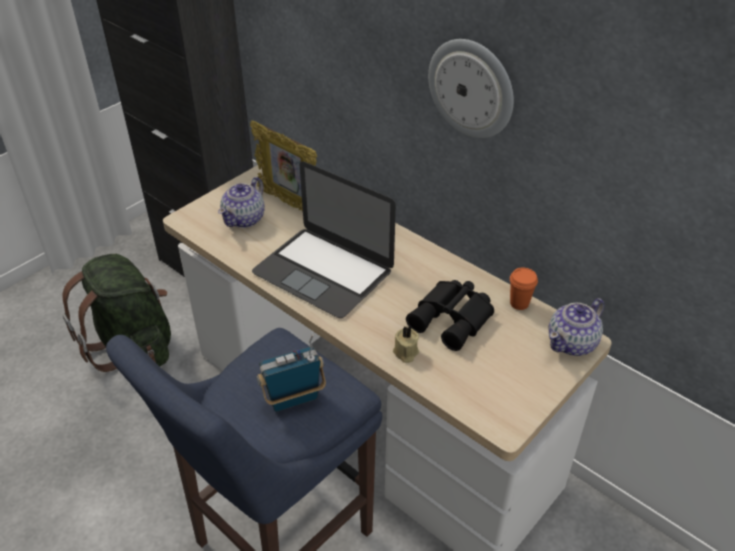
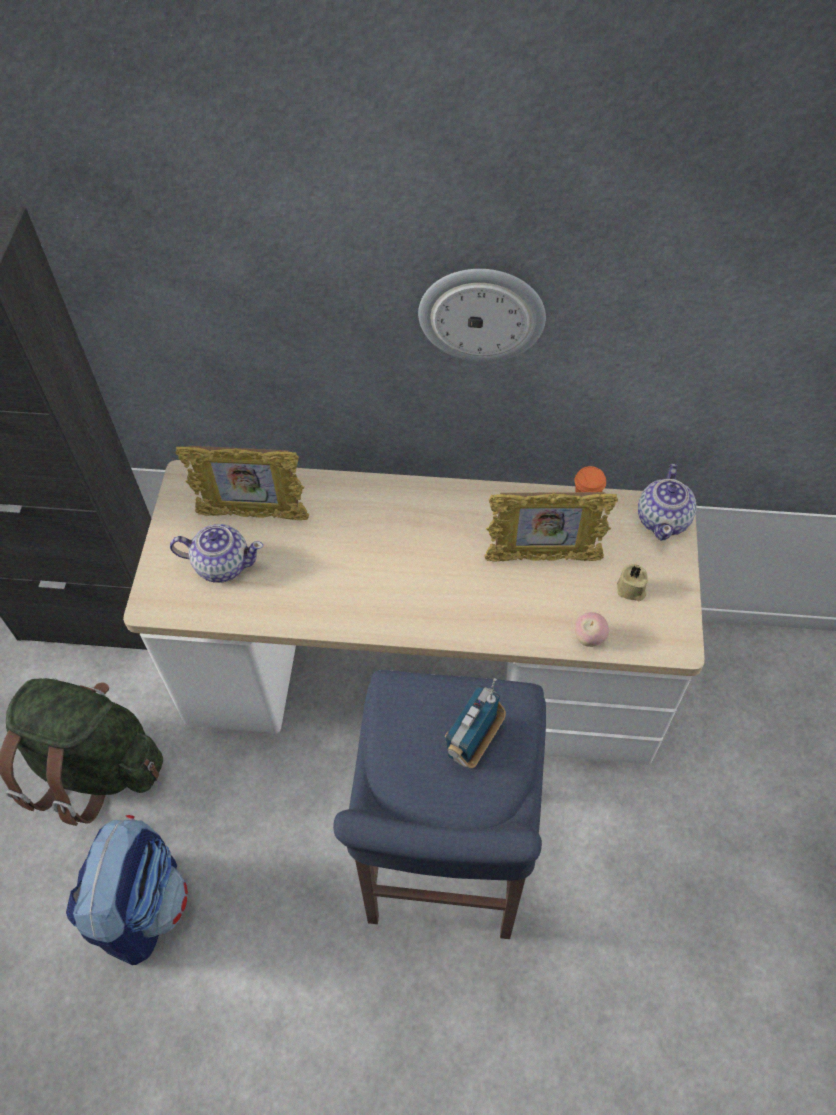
camera: 35 degrees left, 15 degrees up
(84, 437) = (142, 905): none -> backpack
(245, 219) = (222, 564): teapot -> teapot turned 75 degrees counterclockwise
(323, 271) = (370, 580): laptop -> none
(405, 353) = (532, 624): beige candle -> beige candle (631, 590)
(439, 383) = (589, 638): none -> apple
(453, 319) = (543, 558): black binoculars -> picture frame

